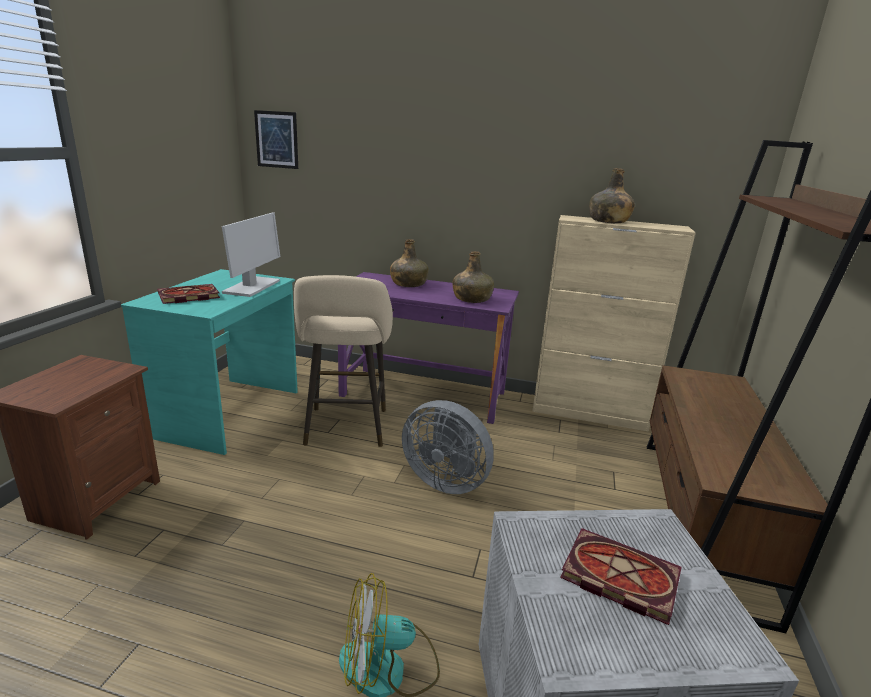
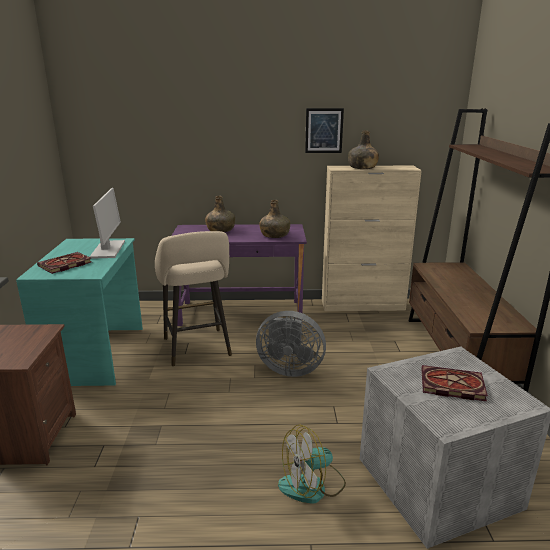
camera: 15 degrees left, 0 degrees up
(276, 139) = (91, 126): picture -> picture (324, 130)

